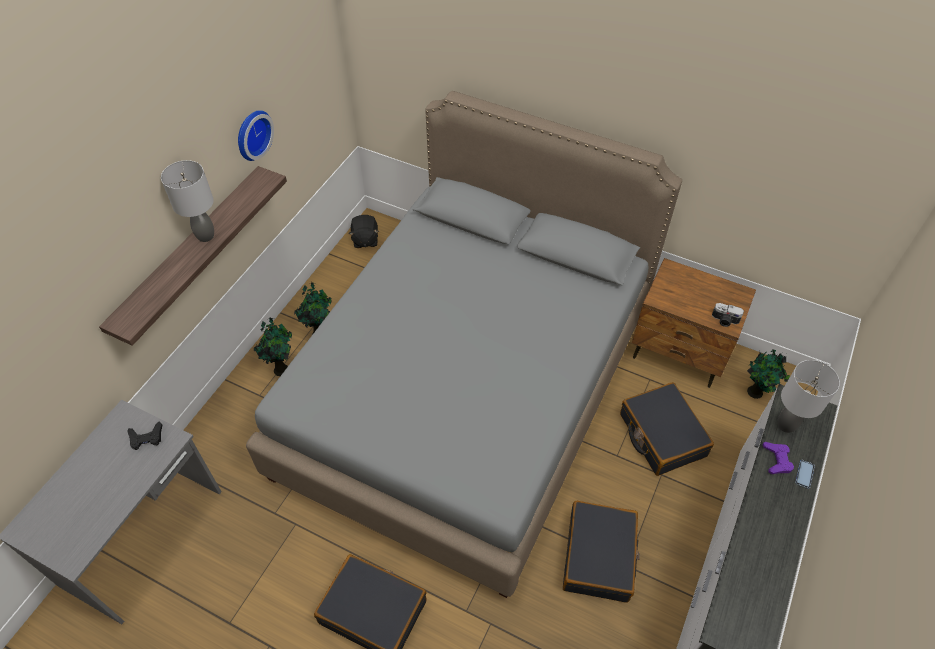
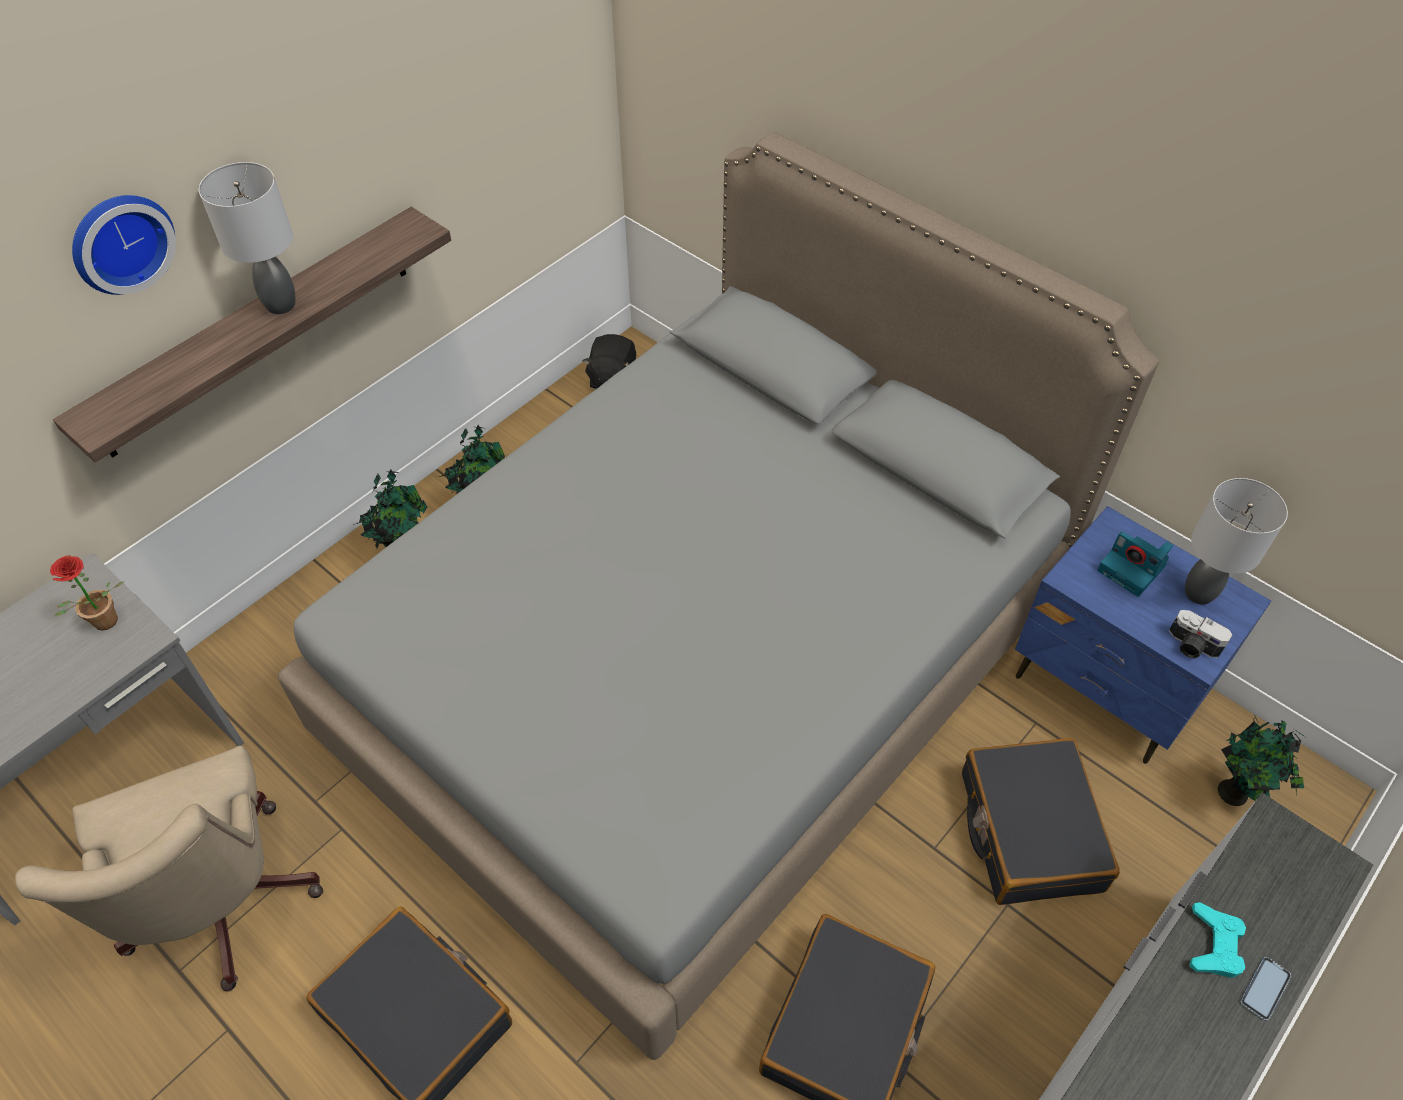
camera: 15 degrees right, 0 degrees up
(146, 438) = (104, 625): black game controller -> potted plant
(242, 584) = (222, 909): none -> beige office chair
(251, 134) = (402, 147): wall clock -> wall clock (119, 241)
(679, 352) = (1106, 686): brown nightstand -> blue nightstand
(685, 288) = (1132, 569): none -> camera
(777, 460) = (1214, 944): purple game controller -> turquoise game controller
(786, 425) = (1254, 880): grey table lamp -> grey table lamp (1199, 594)

